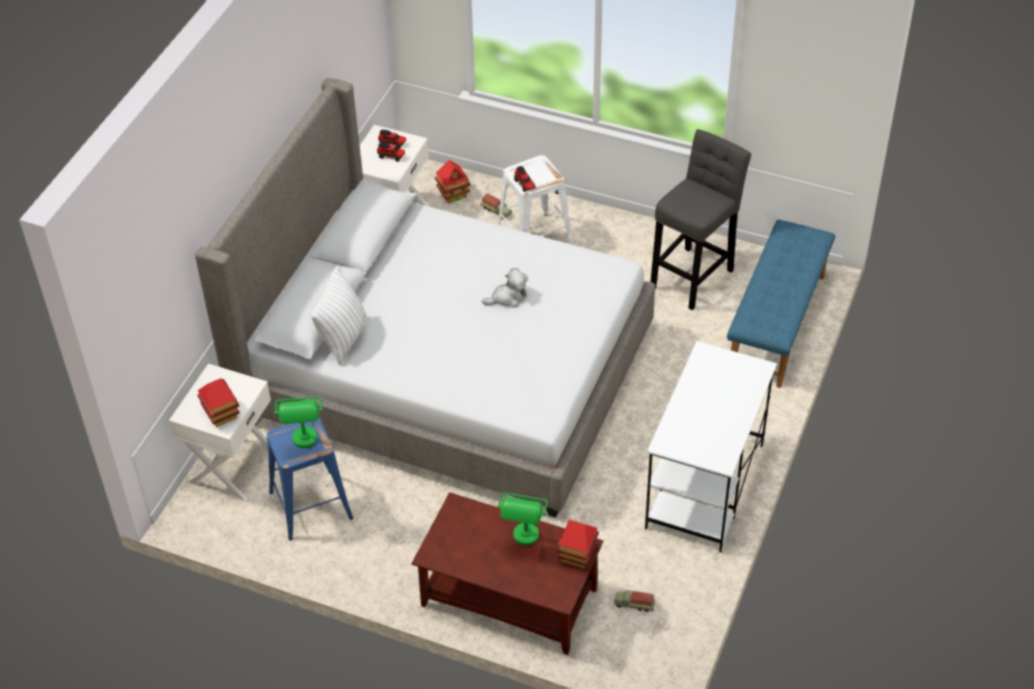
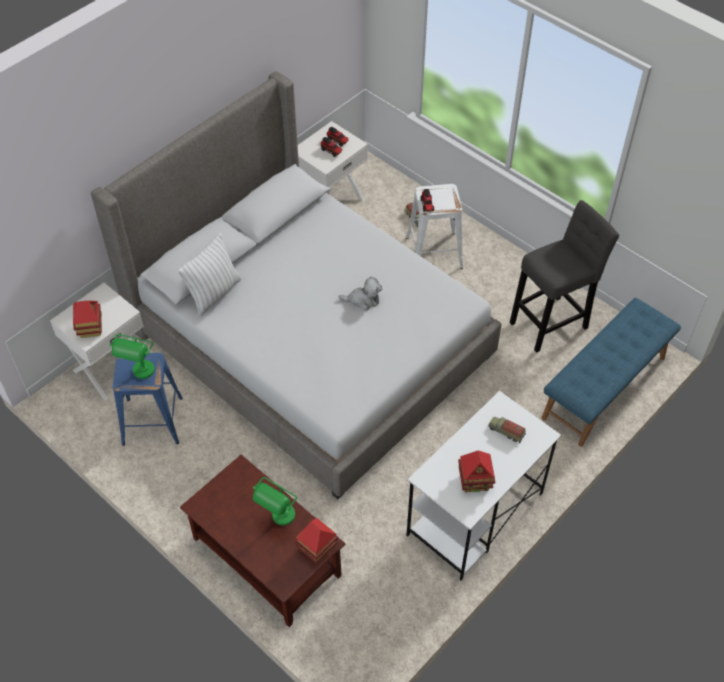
camera: 20 degrees right, 5 degrees up
(453, 194) = (388, 195): toy house -> toy house (475, 481)
(634, 604) = (365, 601): toy truck -> toy truck (506, 431)

